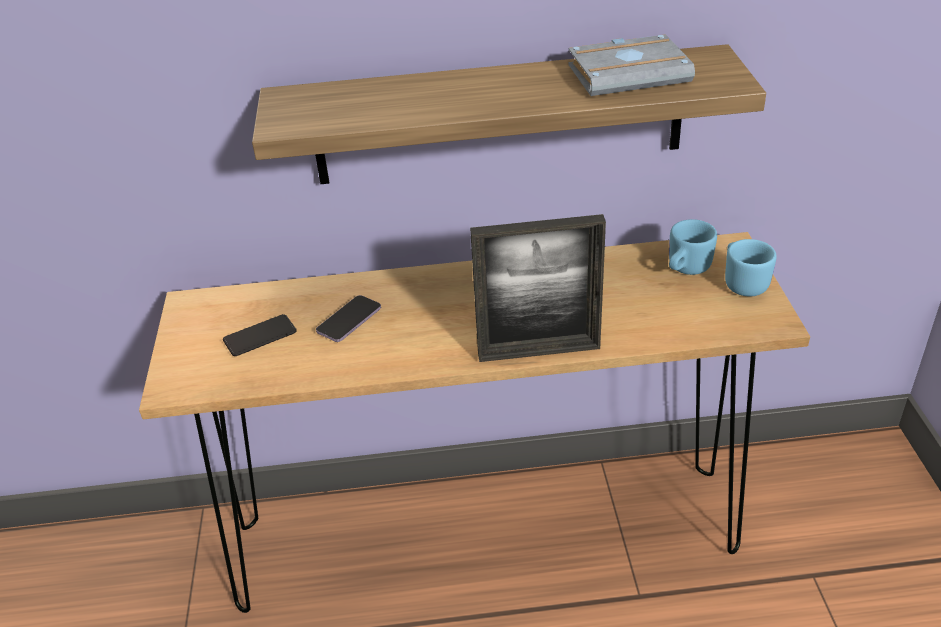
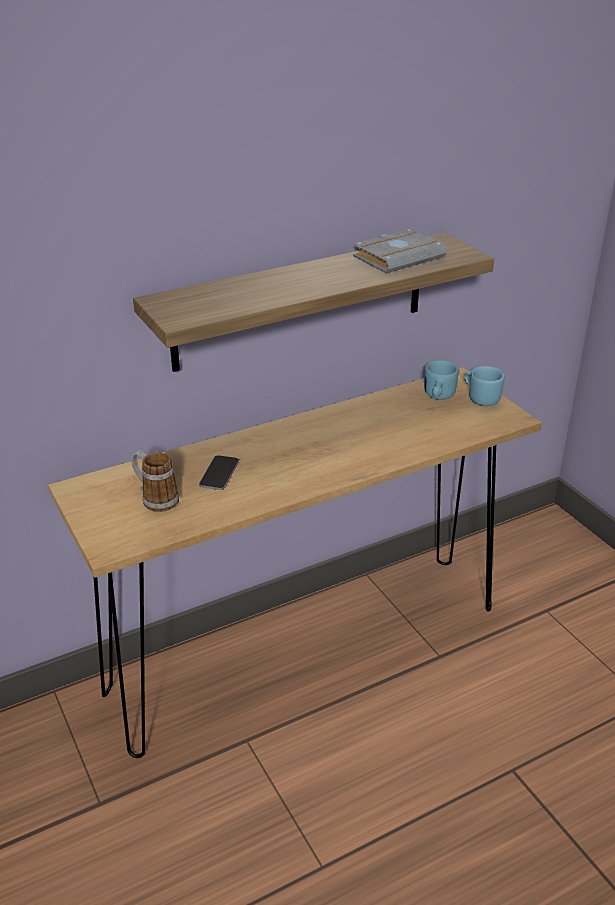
camera: 25 degrees left, 5 degrees down
(260, 336) = (155, 499): phone -> mug
(539, 351) = (374, 466): picture frame -> none

